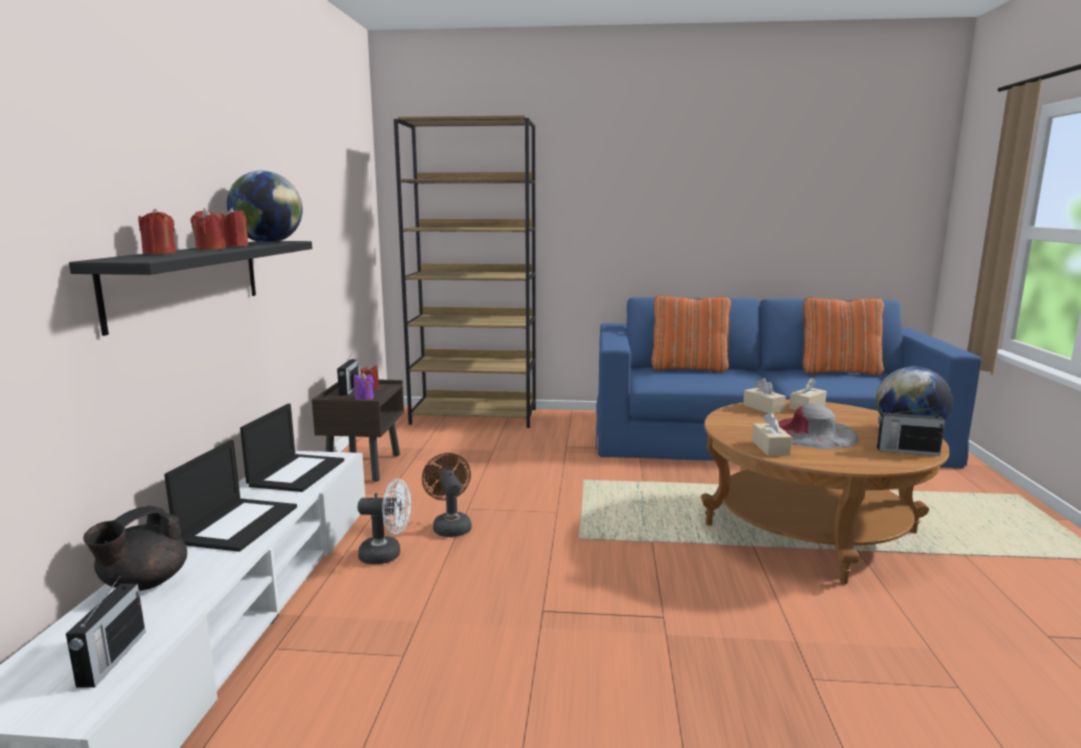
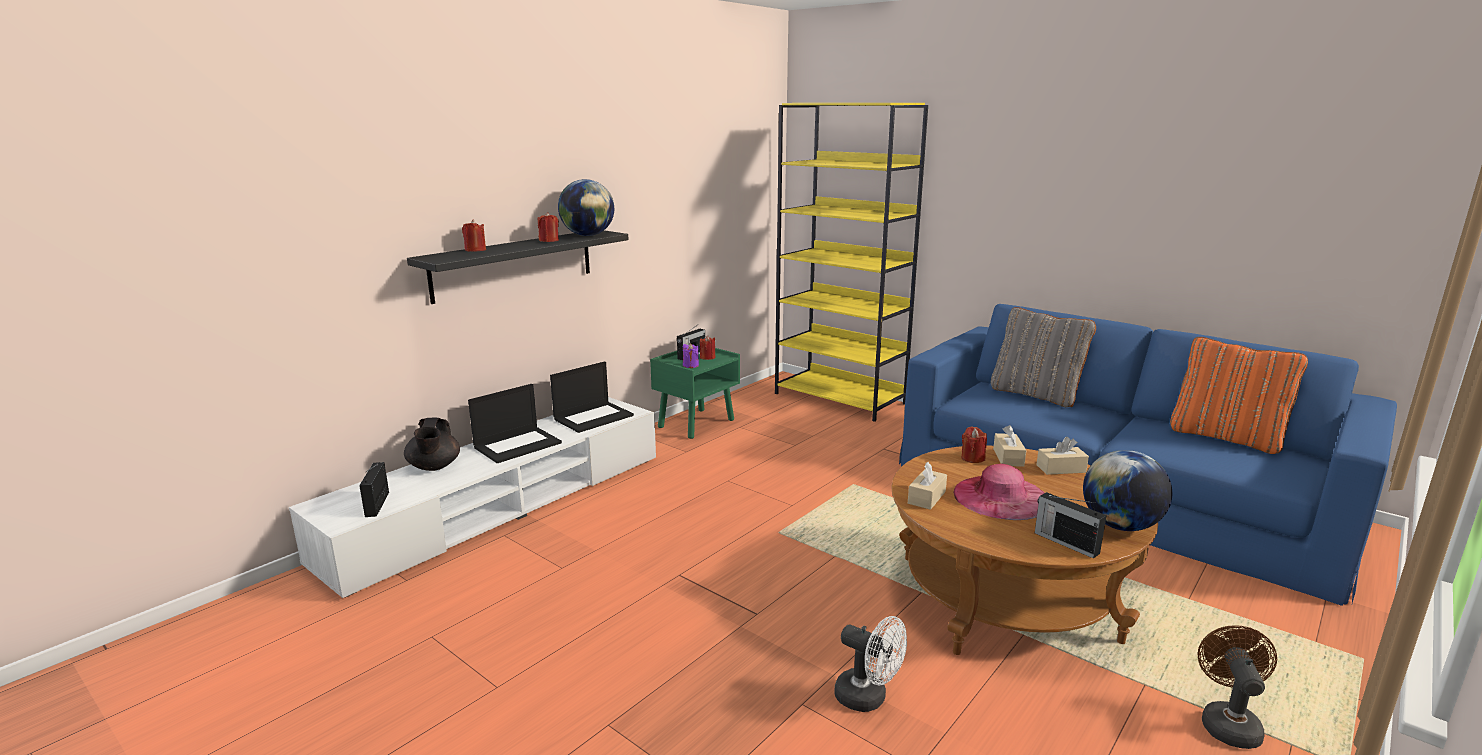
camera: 35 degrees right, 5 degrees up
(111, 659) = (378, 504): radio -> radio turned 135 degrees clockwise
(143, 583) = (434, 467): black teapot -> black teapot turned 75 degrees counterclockwise
(210, 248) = (522, 244): red candle -> red candle (972, 458)
(364, 466) = (696, 423): brown nightstand -> green nightstand
(387, 555) = (631, 498): white fan -> white fan (868, 698)
(450, 526) = (697, 490): brown fan -> brown fan (1227, 722)
(475, 416) = (840, 398): brown bookcase -> yellow bookcase
(689, 368) = (1036, 395): orange pillow -> grey pillow
(812, 434) = (1001, 497): grey hat -> pink hat

